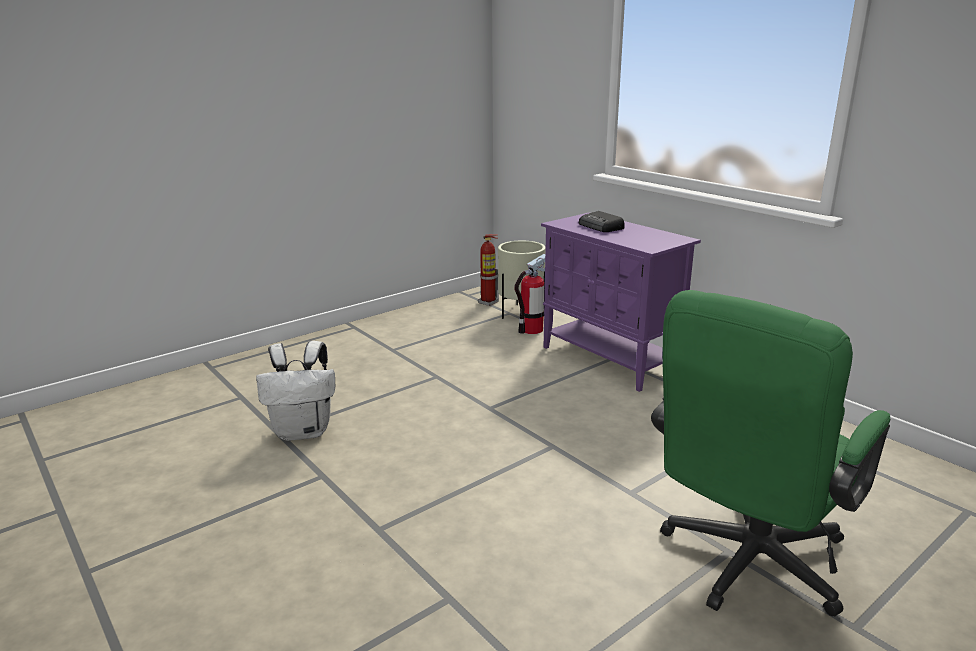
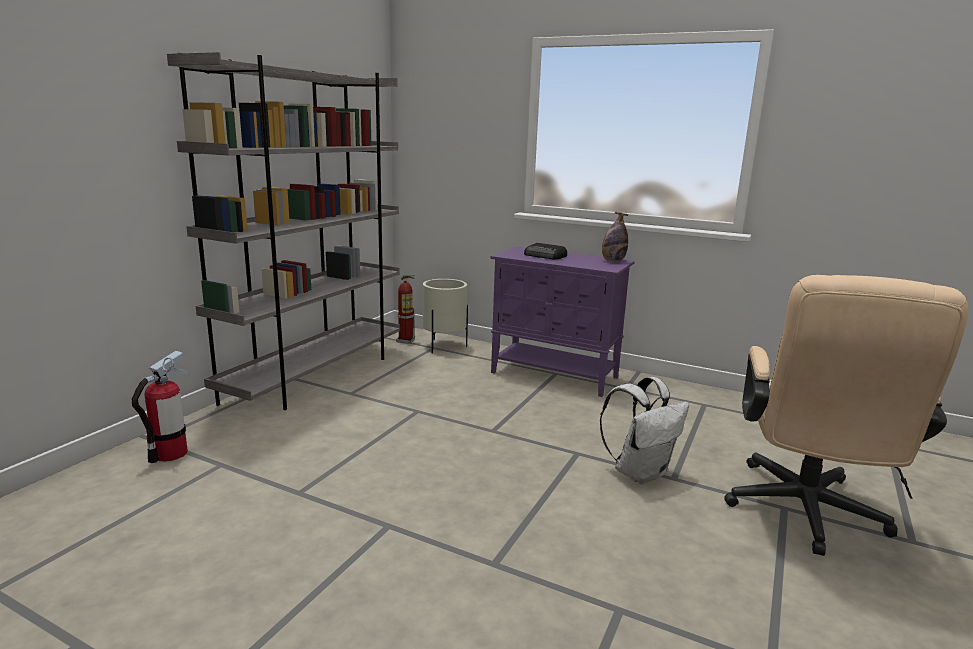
camera: 25 degrees left, 5 degrees down
(304, 431) = (328, 485): white backpack -> white backpack (640, 472)
(377, 328) = (316, 375): none -> grey bookcase
(531, 329) = (466, 359): fire extinguisher -> fire extinguisher (170, 454)
(671, 238) = (613, 261): none -> bottle
(745, 566) = (805, 515): green office chair -> beige office chair

